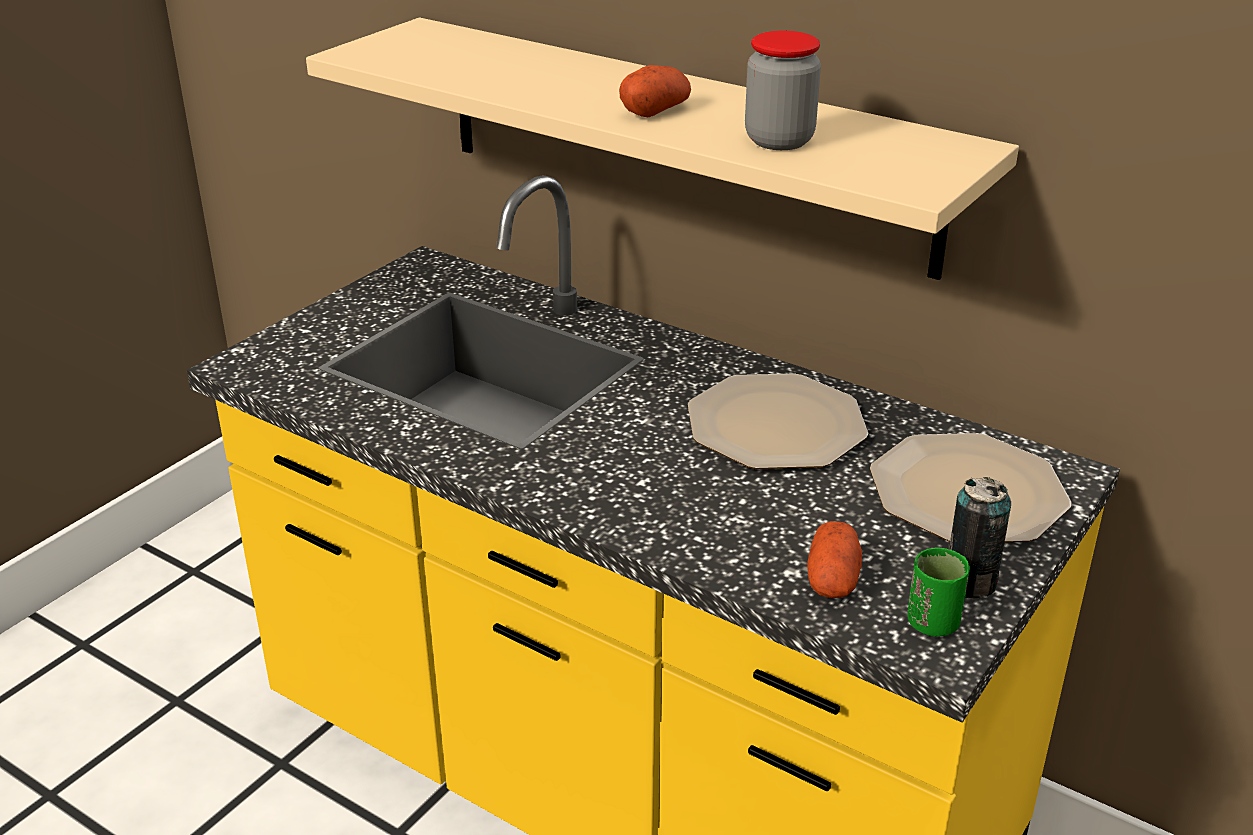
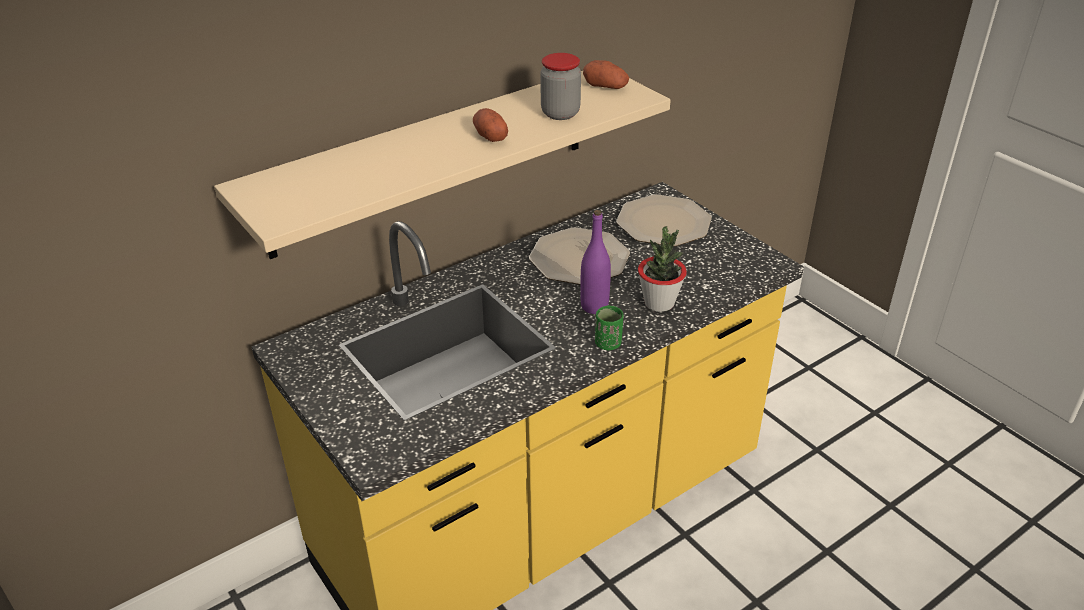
camera: 70 degrees left, 5 degrees up
(648, 463) = (594, 306): none -> purple bottle
(700, 527) = (659, 303): none -> potted plant
(832, 579) = (715, 276): potato -> potato (605, 87)
(932, 623) = (754, 259): green cup -> green cup (608, 344)
(970, 583) = (730, 242): can -> none

